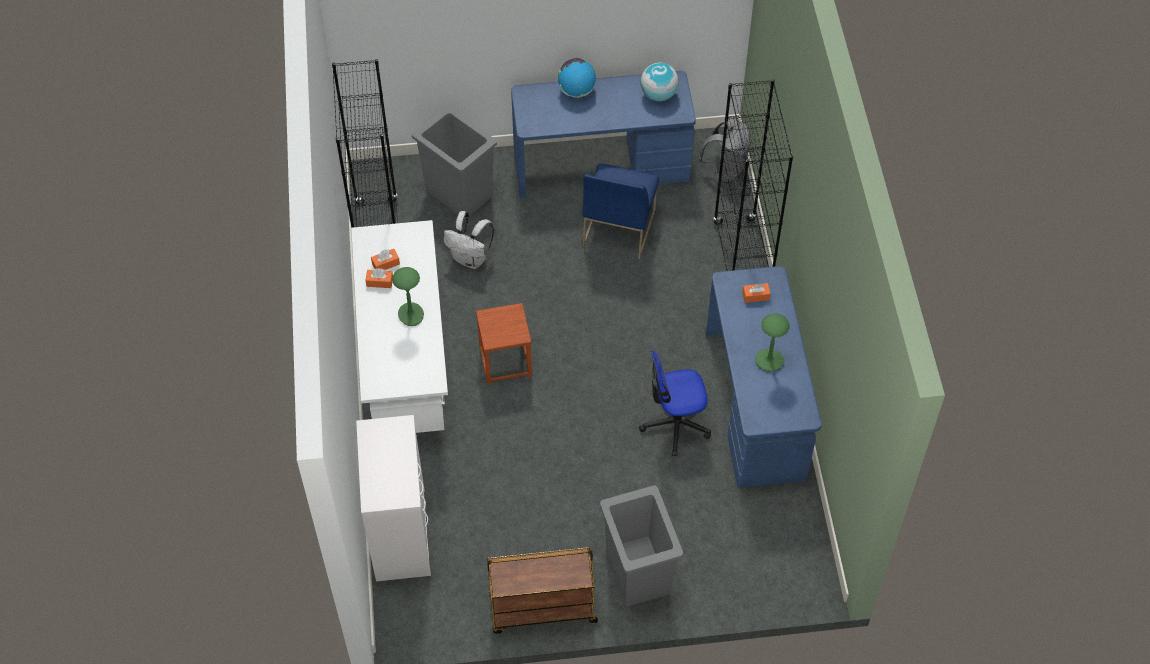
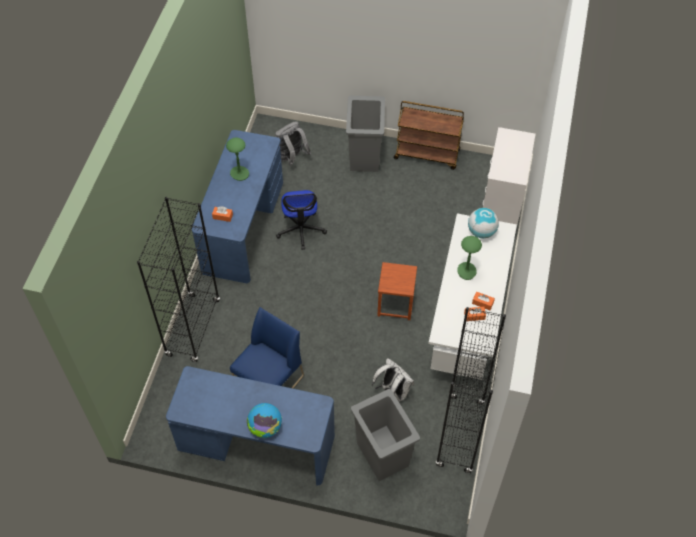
camera: 160 degrees left, 0 degrees up
(658, 94) = (200, 401): globe -> globe (481, 232)
(675, 424) = (301, 230): office chair -> office chair turned 75 degrees clockwise
(725, 169) = (161, 406): grey backpack -> grey backpack (291, 158)

